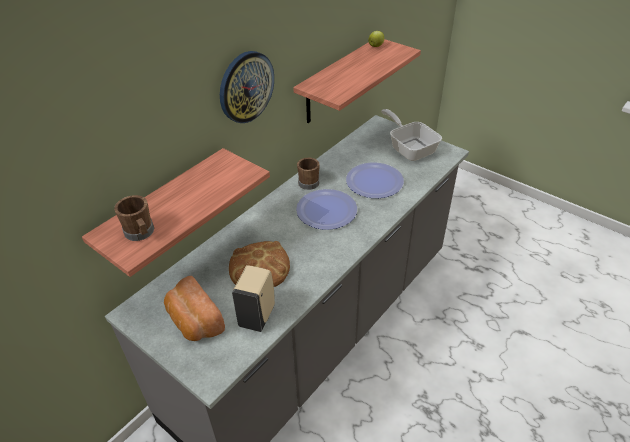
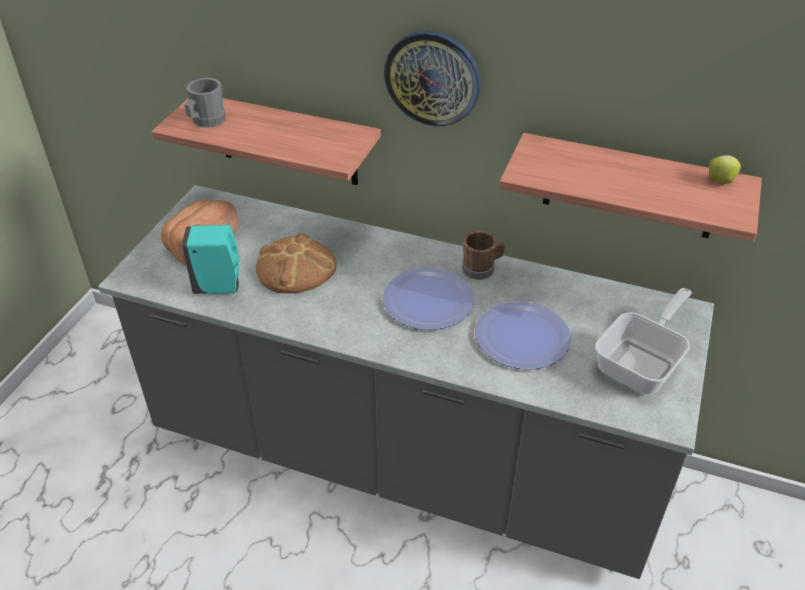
camera: 70 degrees right, 0 degrees up
(140, 233) = (206, 121): brown mug -> grey mug
(257, 315) = (220, 287): beige soap dispenser -> turquoise soap dispenser

